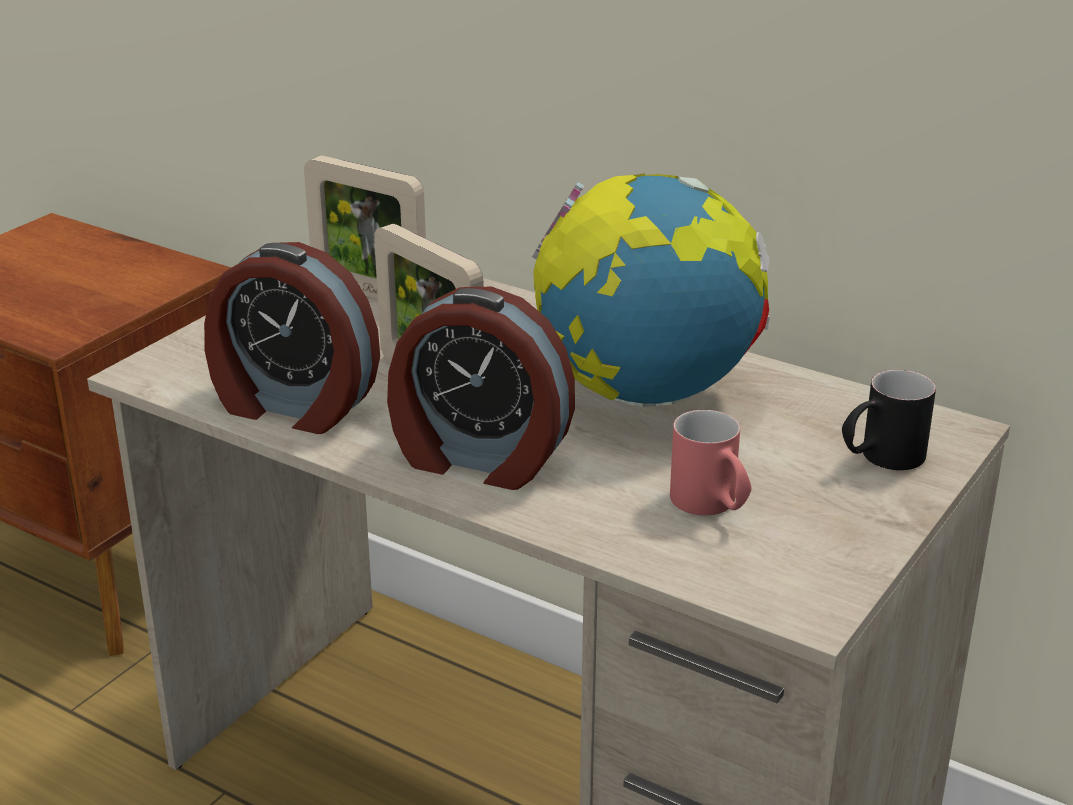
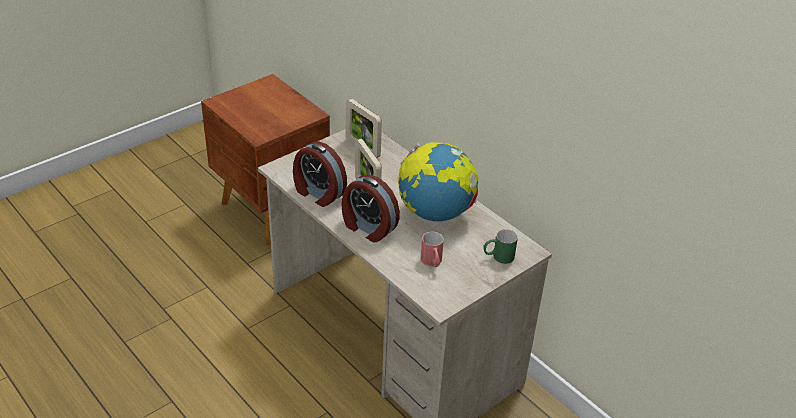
camera: 15 degrees right, 10 degrees up
(880, 458) = (498, 257): black mug -> green mug

